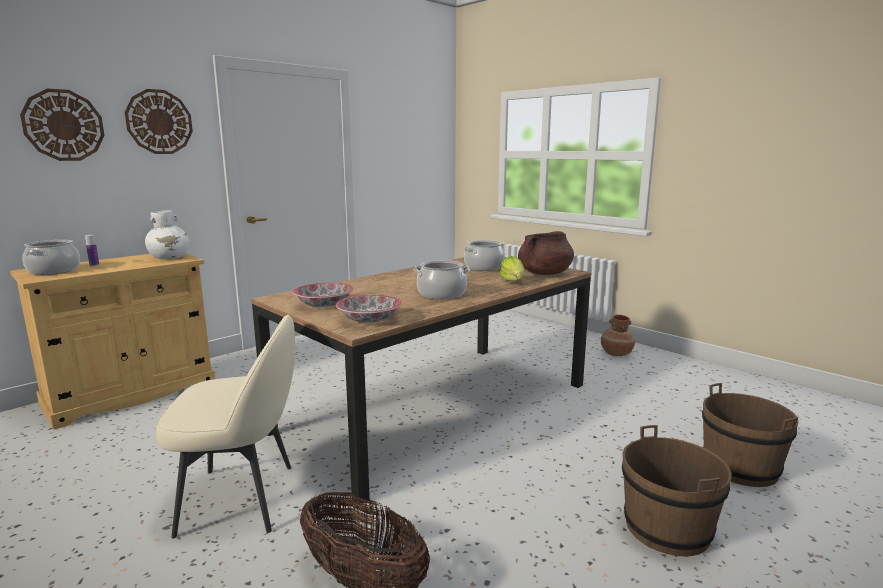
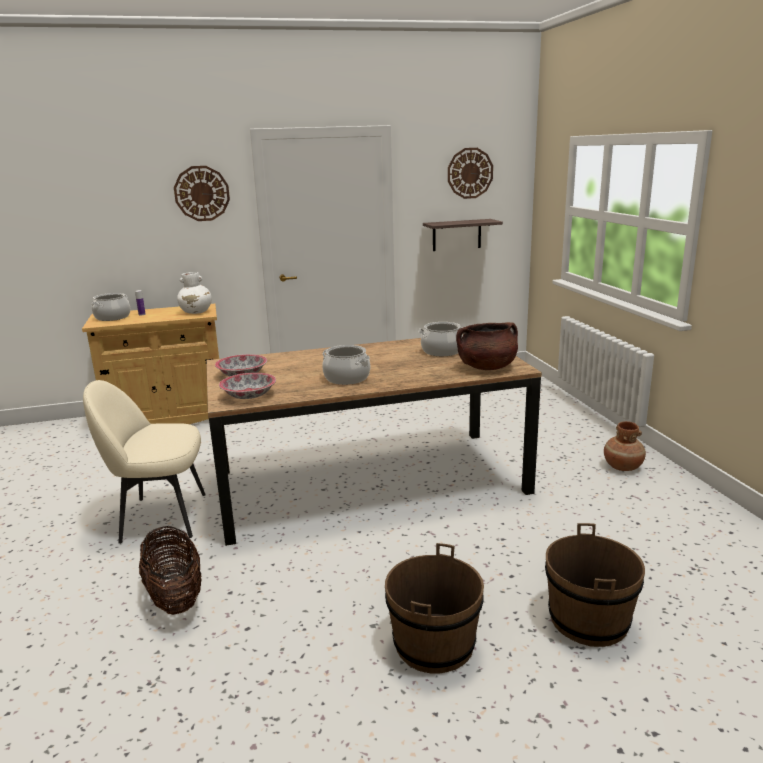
camera: 30 degrees right, 5 degrees up
(63, 125) = (128, 202): wall clock -> wall clock (470, 173)
(241, 499) = (161, 517): beige chair -> beige chair turned 150 degrees clockwise
(402, 178) = (456, 235): none -> shelf
(513, 283) = (432, 375): lettuce -> none

